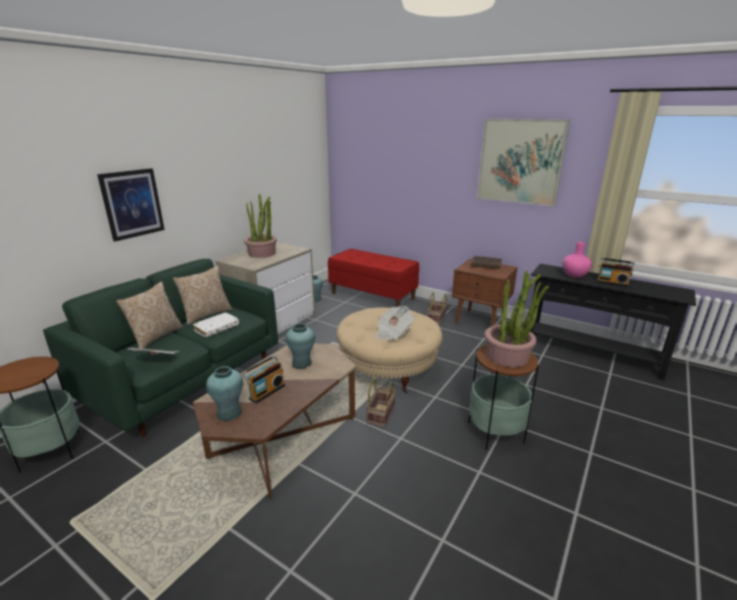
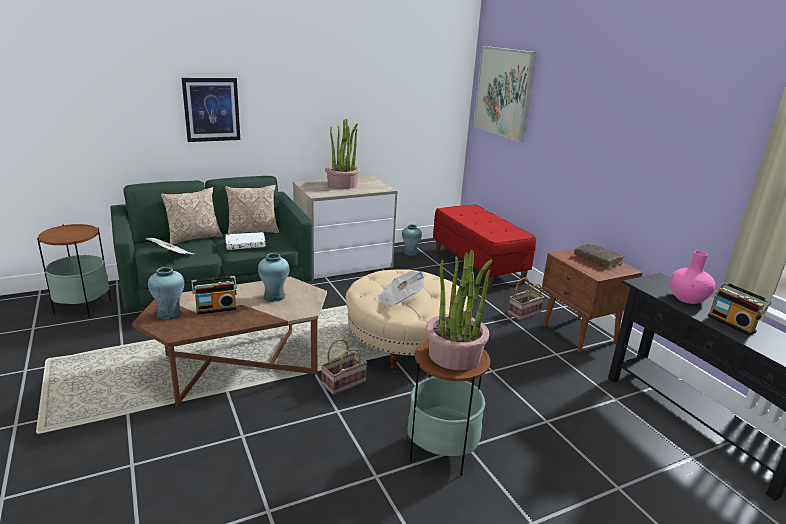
camera: 30 degrees right, 0 degrees up
(520, 161) = (666, 122): picture -> picture (503, 92)

